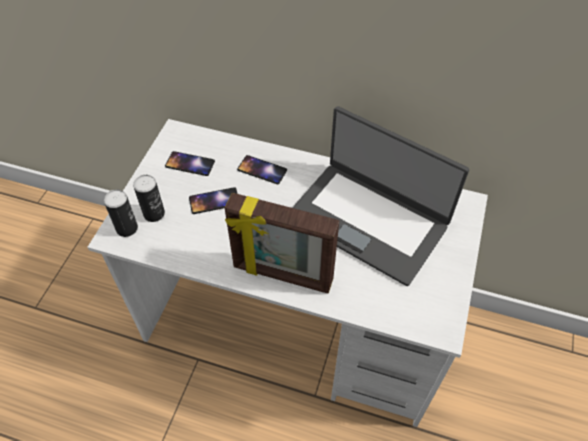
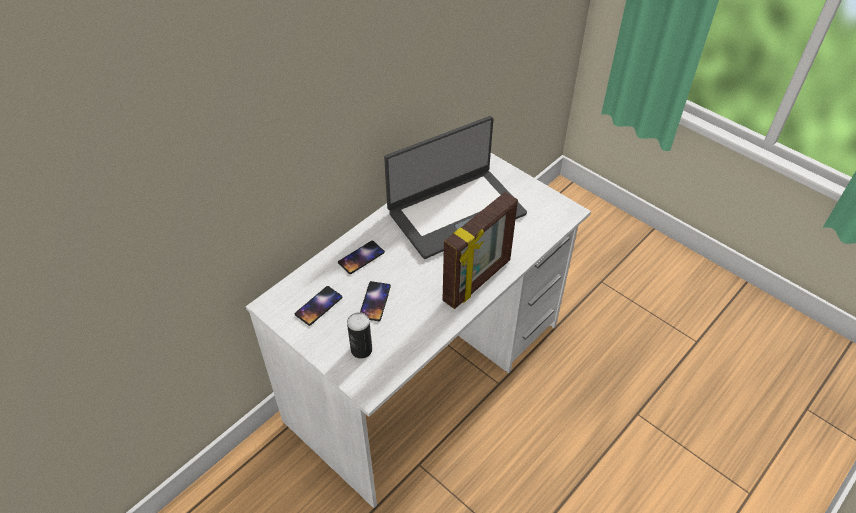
camera: 65 degrees left, 5 degrees down
(127, 228) = (366, 375): can -> none

